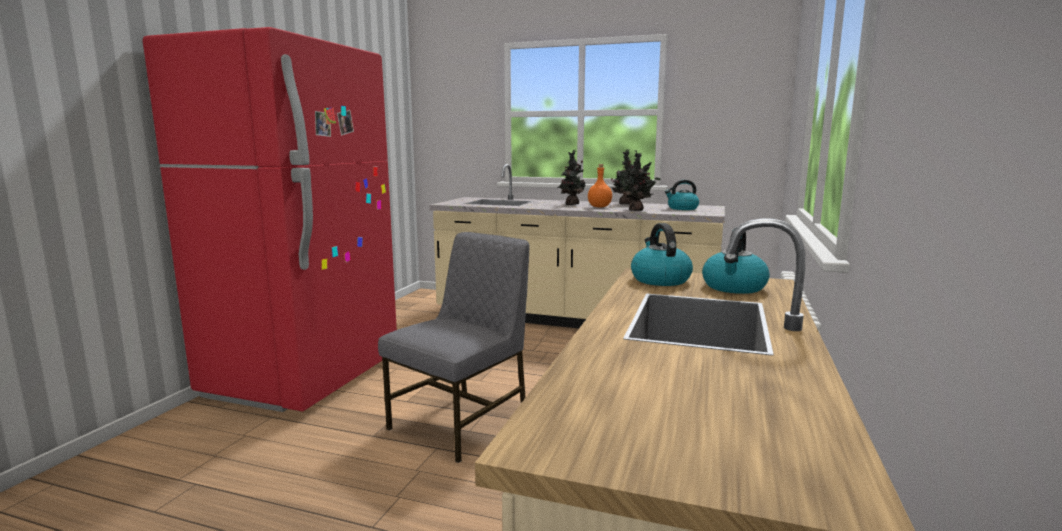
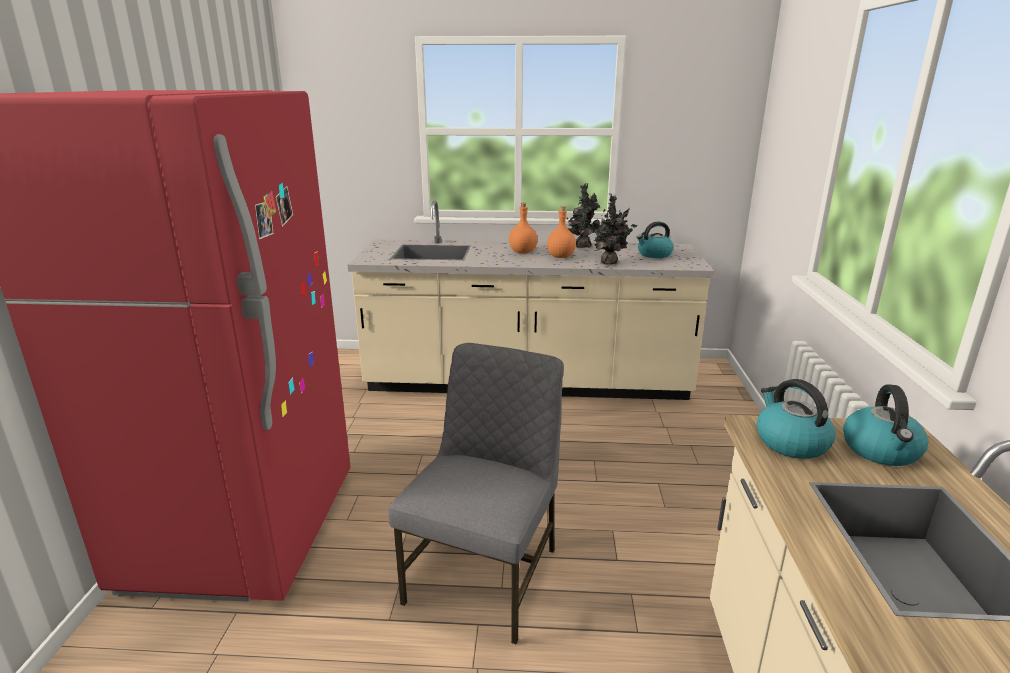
camera: 15 degrees left, 10 degrees up
(571, 204) = (522, 252): potted plant -> orange bottle

